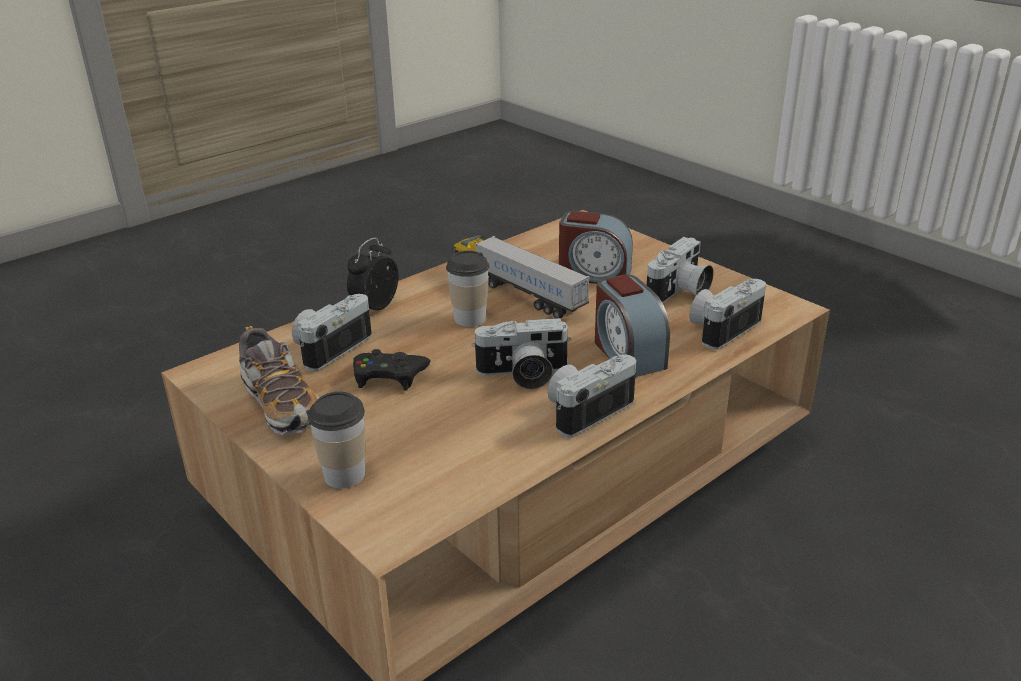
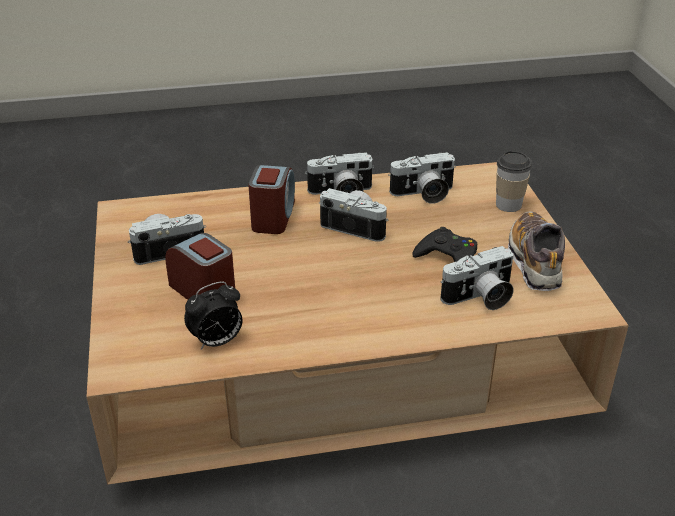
camera: 150 degrees left, 5 degrees up
(375, 307) = (420, 329): alarm clock -> alarm clock (217, 342)
(469, 318) = (350, 285): cup -> none
(517, 292) = (287, 298): toy truck -> none
(722, 328) = (188, 212): camera -> camera (423, 194)

